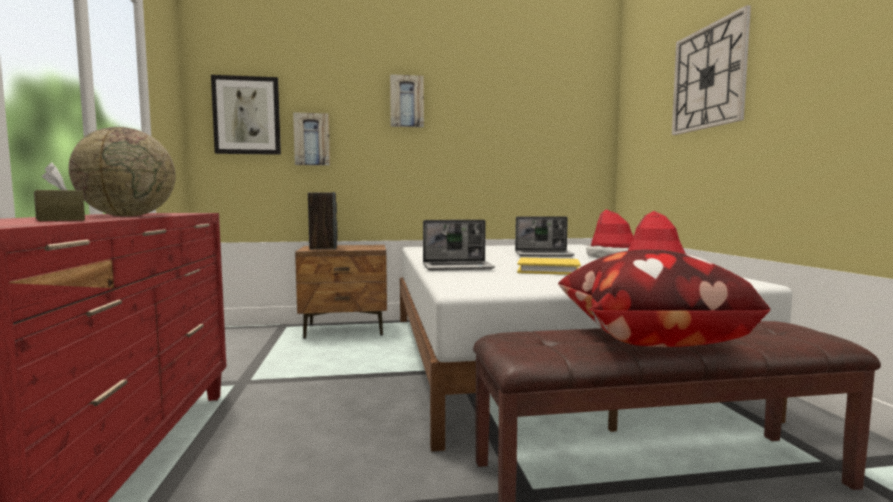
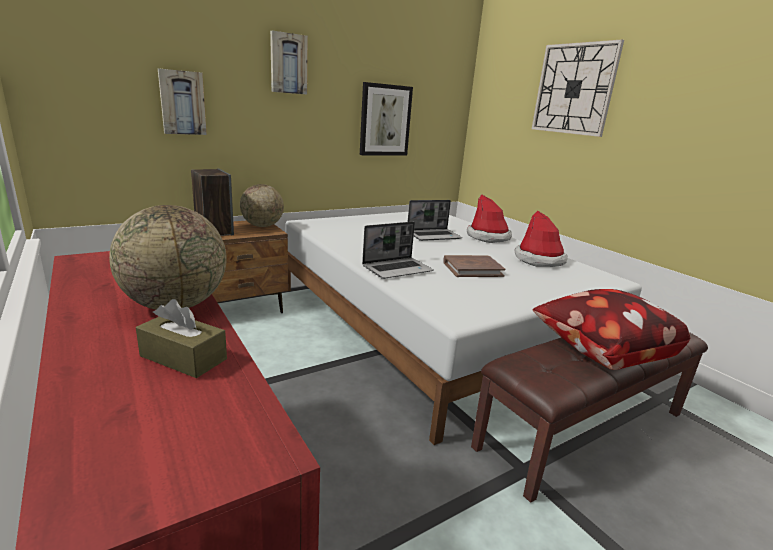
camera: 25 degrees left, 15 degrees up
(247, 116) = (94, 67): picture -> picture (385, 120)
(371, 247) = (262, 226): none -> globe
(548, 270) = (472, 269): yellow book -> brown book

